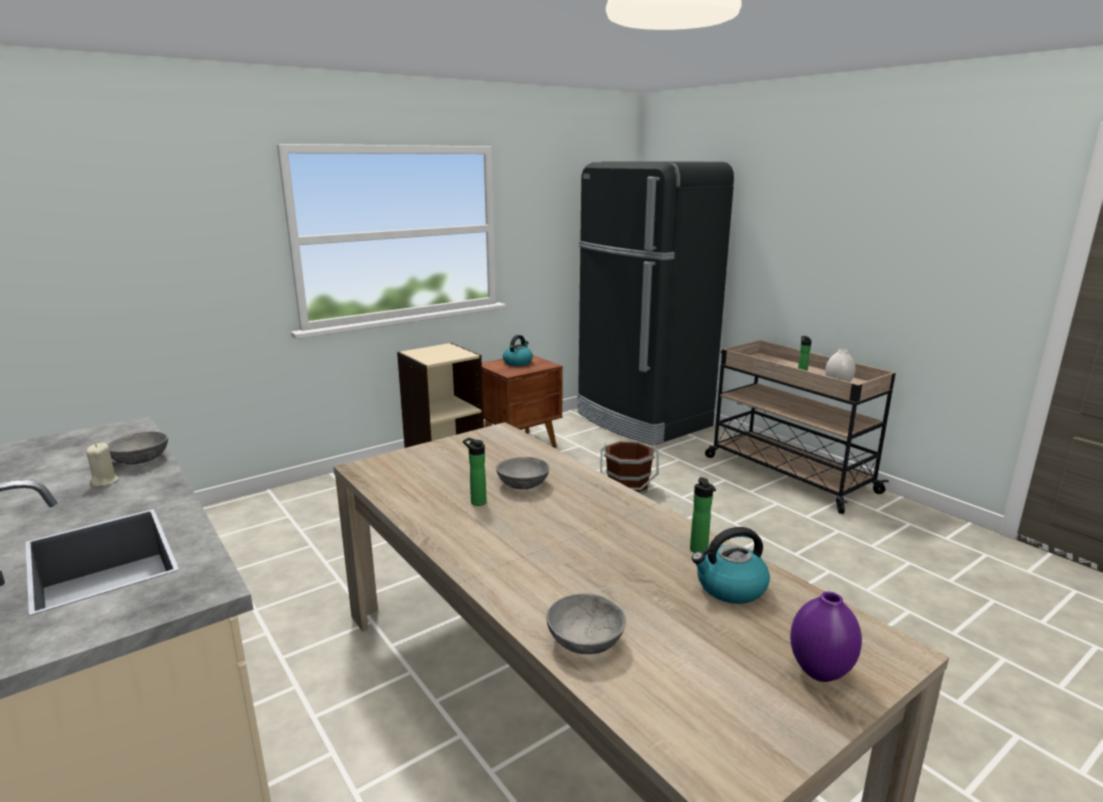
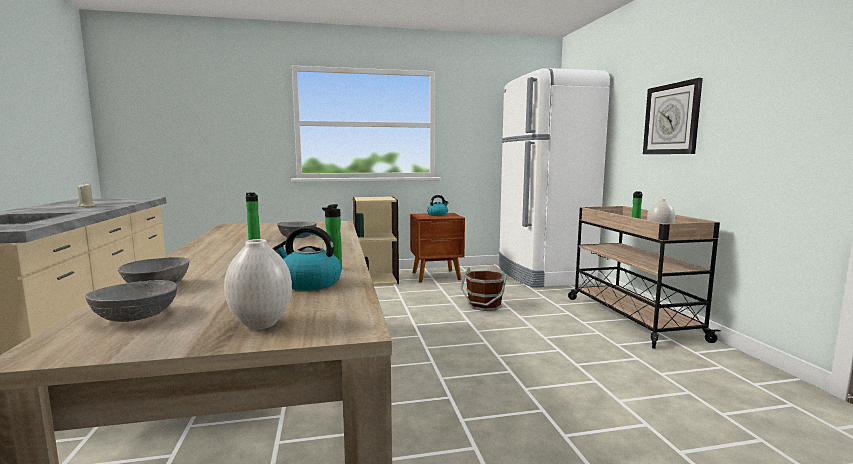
camera: 25 degrees right, 10 degrees down
(141, 460) = (120, 204): grey bowl -> grey bowl (136, 317)
(642, 420) = (542, 274): black fridge -> white fridge
(820, 672) = (260, 324): purple vase -> white vase
(827, 245) = (671, 119): none -> wall clock

